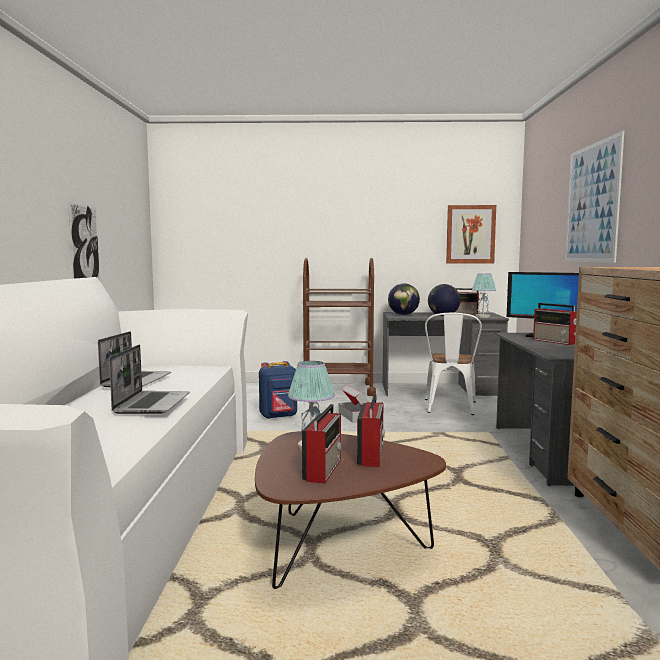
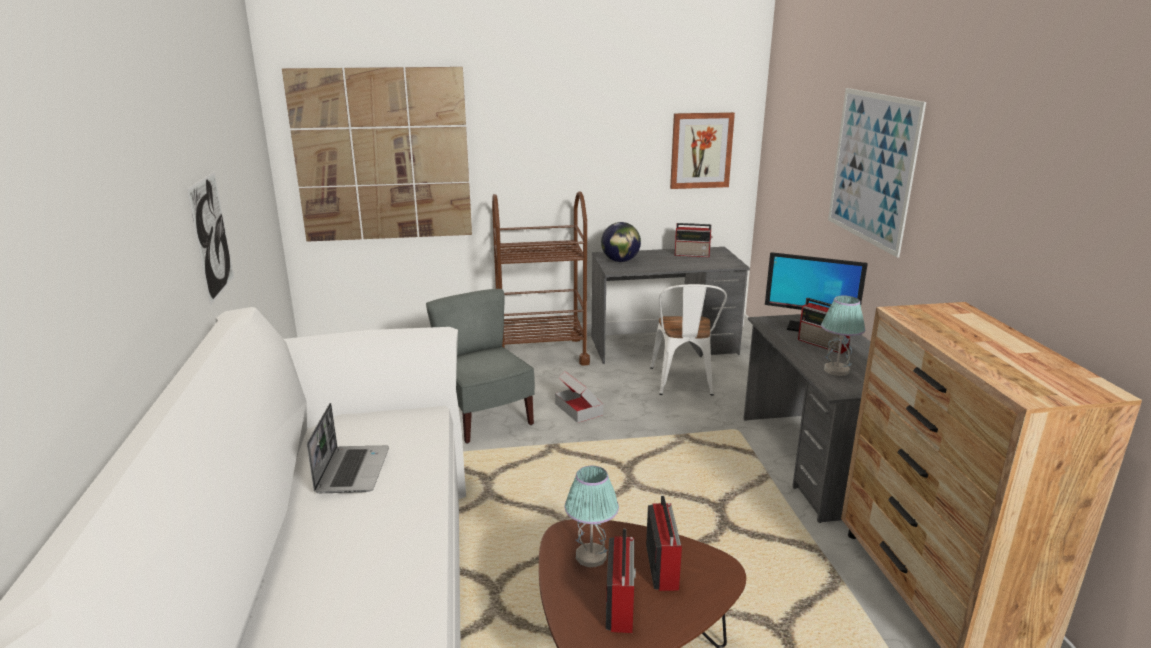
camera: 10 degrees left, 15 degrees up
(152, 403) = (404, 537): laptop -> none
(229, 232) = (382, 156): none -> picture
(279, 416) = (485, 418): blue backpack -> grey chair
(443, 316) = (670, 262): globe -> none
(482, 317) = (717, 263): table lamp -> table lamp (836, 370)

